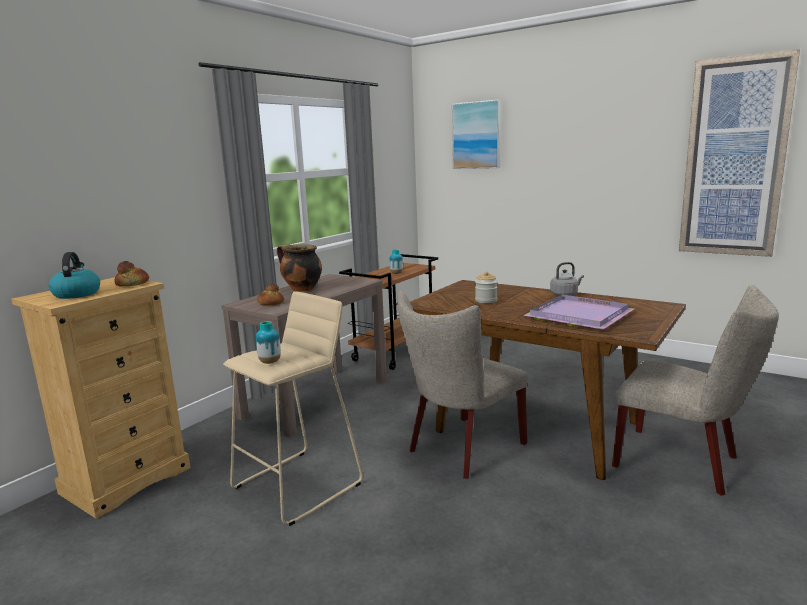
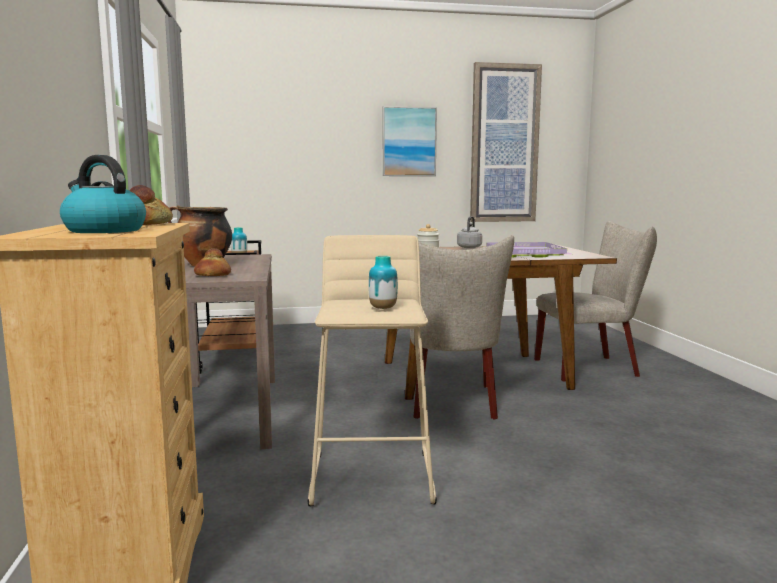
camera: 45 degrees left, 5 degrees down
(476, 135) = (268, 110): picture -> picture (409, 142)

